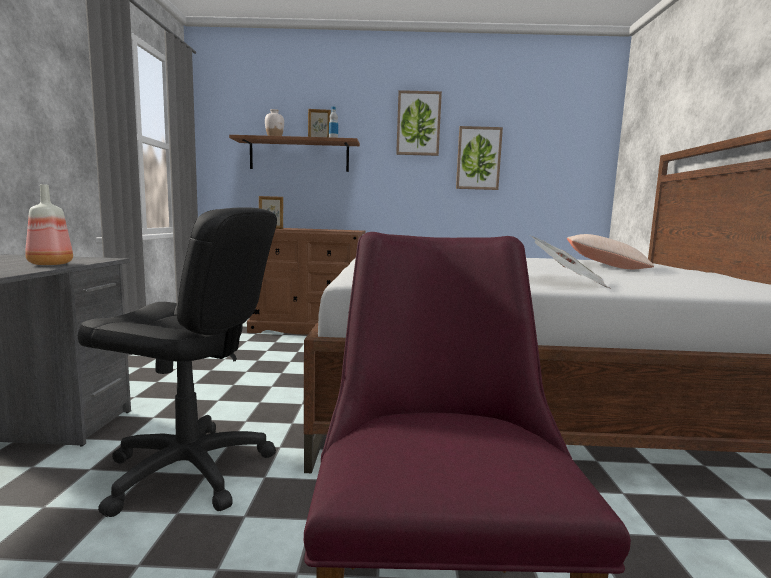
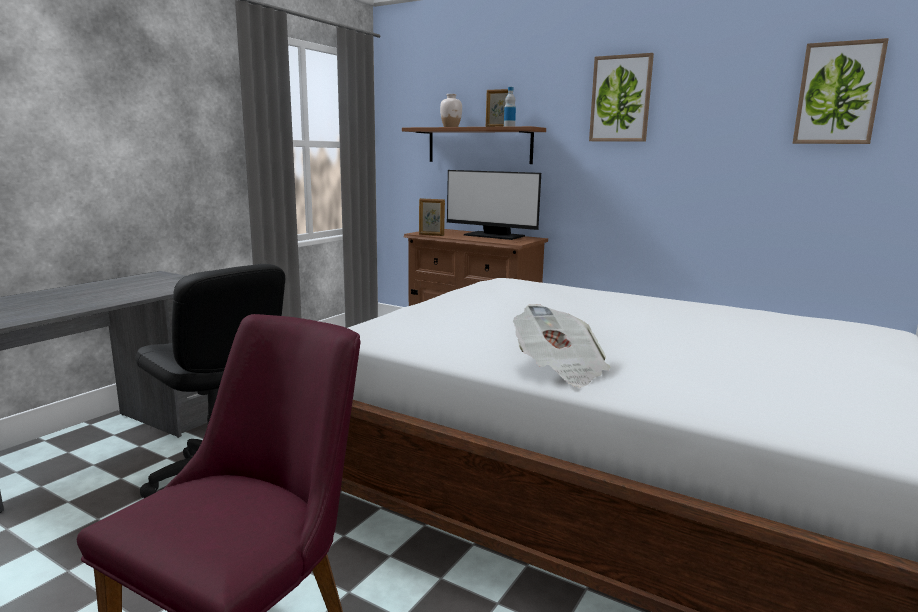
camera: 30 degrees right, 5 degrees up
(50, 264) = (154, 291): bottle -> none
(322, 229) = (493, 236): none -> monitor
(478, 158) = (704, 144): picture -> picture (838, 93)
(604, 266) = (756, 336): beige pillow -> none

